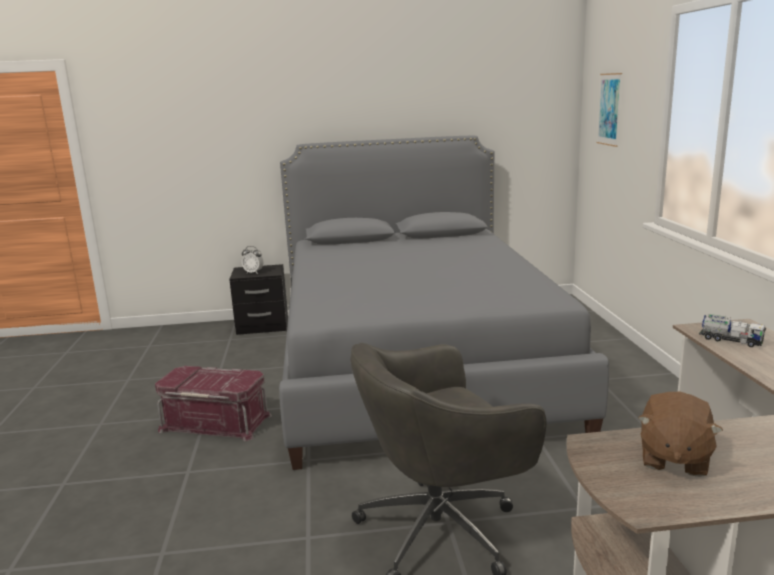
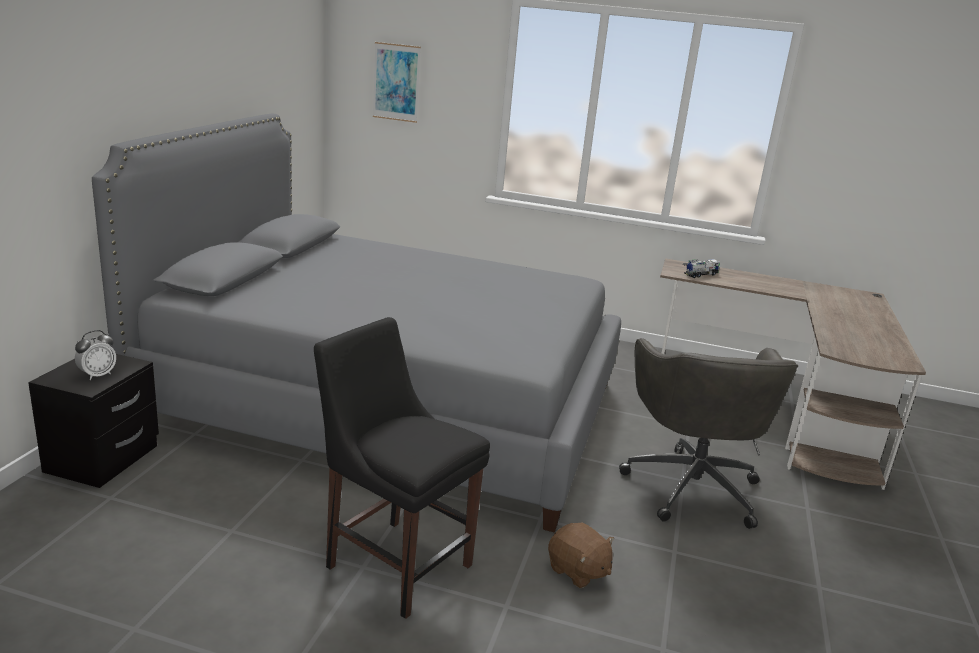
camera: 70 degrees left, 5 degrees up
(216, 422) = (394, 562): red storage box -> black chair
(673, 458) = (855, 341): brown plush toy -> brown plush toy (578, 571)

